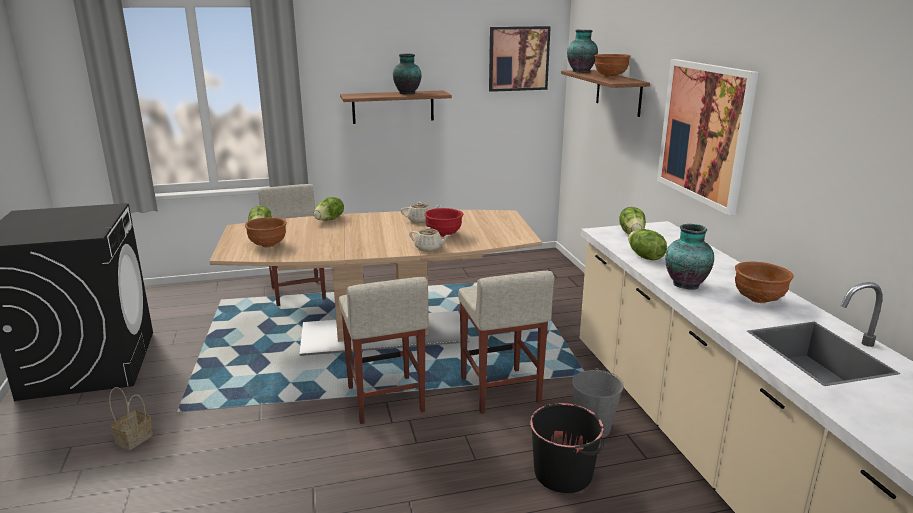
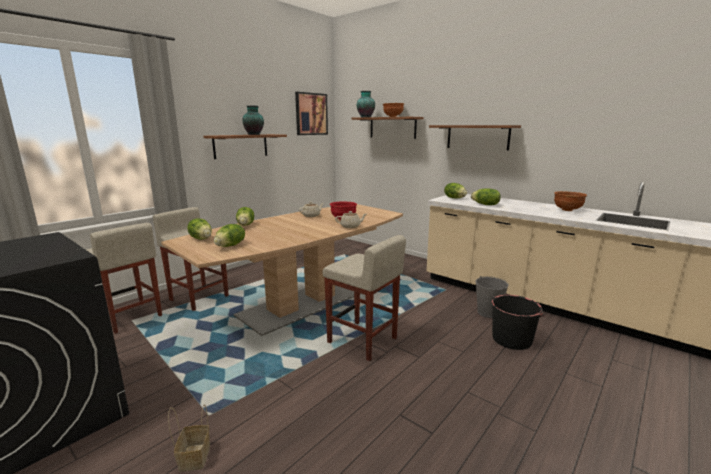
camera: 35 degrees left, 5 degrees down
(268, 245) = (231, 246): brown bowl -> lettuce
(500, 391) = (419, 312): beige stool -> beige stool (130, 317)
(685, 284) = (529, 210): vase -> none
(704, 133) = (477, 137): picture -> shelf

